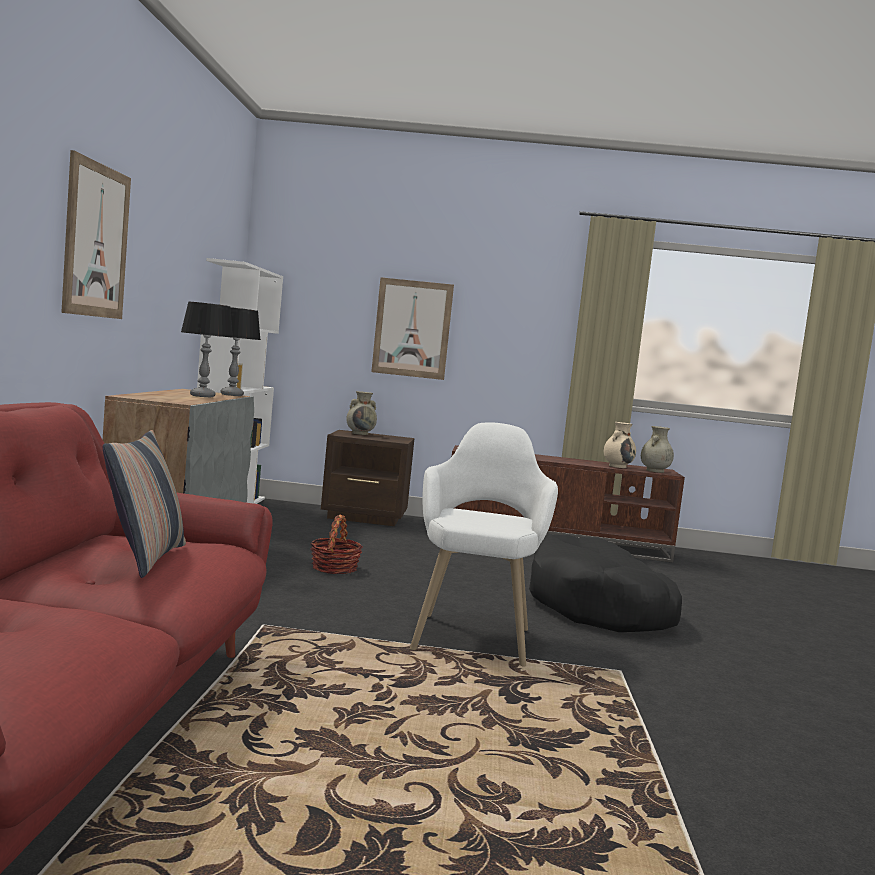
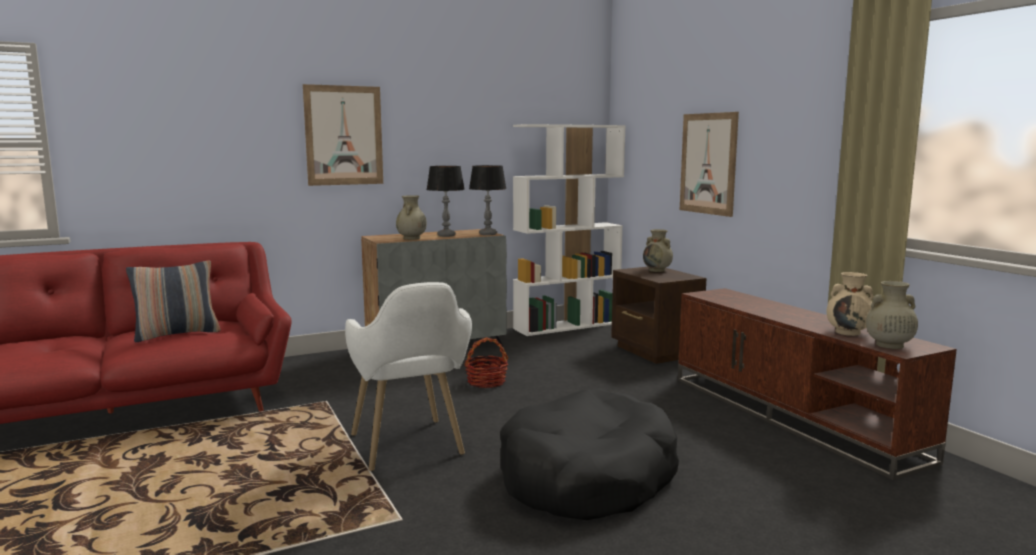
camera: 60 degrees right, 5 degrees up
(190, 399) = (411, 238): none -> beige vase
(473, 633) = (410, 451): white armchair -> white armchair turned 90 degrees clockwise

